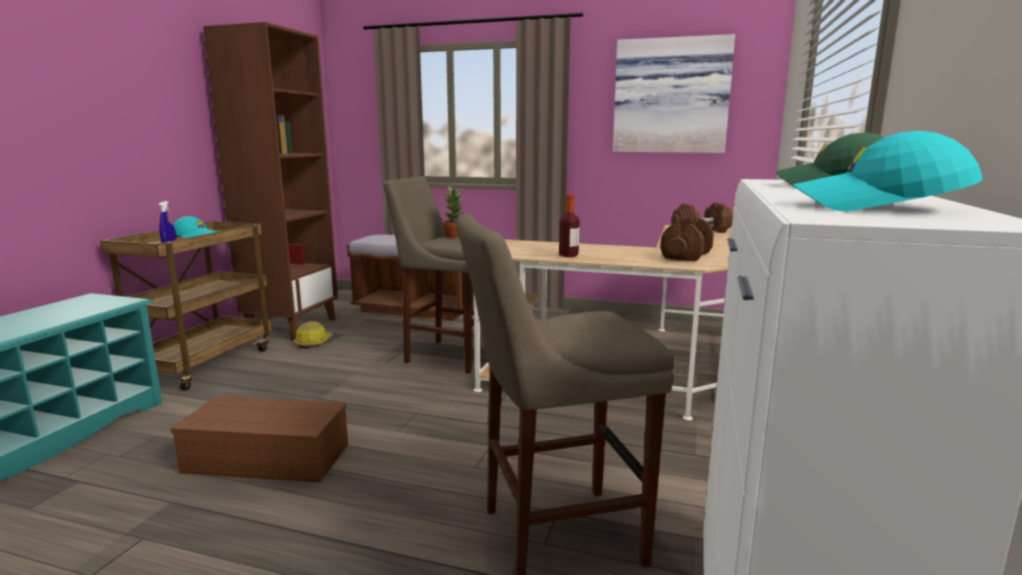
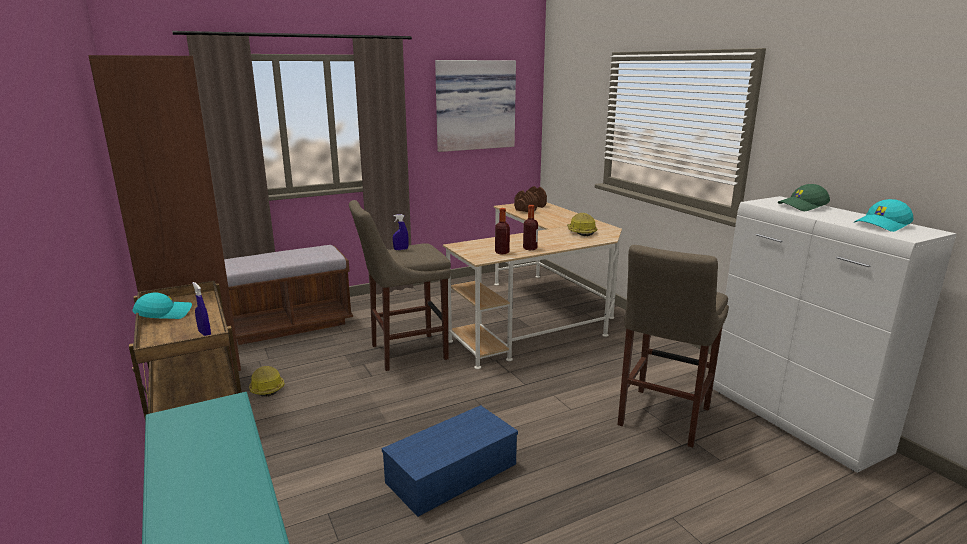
camera: 45 degrees left, 5 degrees up
(270, 457) = (452, 471): brown storage box -> blue storage box
(454, 236) = (401, 249): potted plant -> blue spray bottle
(528, 252) = (502, 252): none -> bottle
(686, 255) = (580, 232): brown dumbbell -> hard hat

